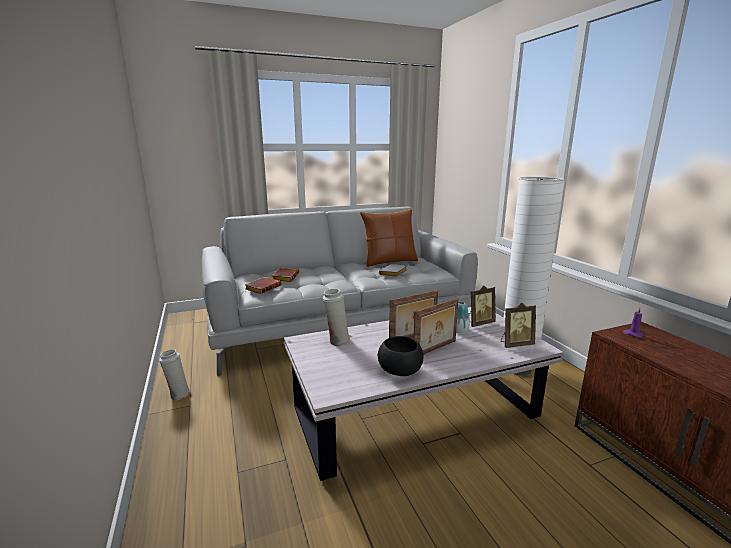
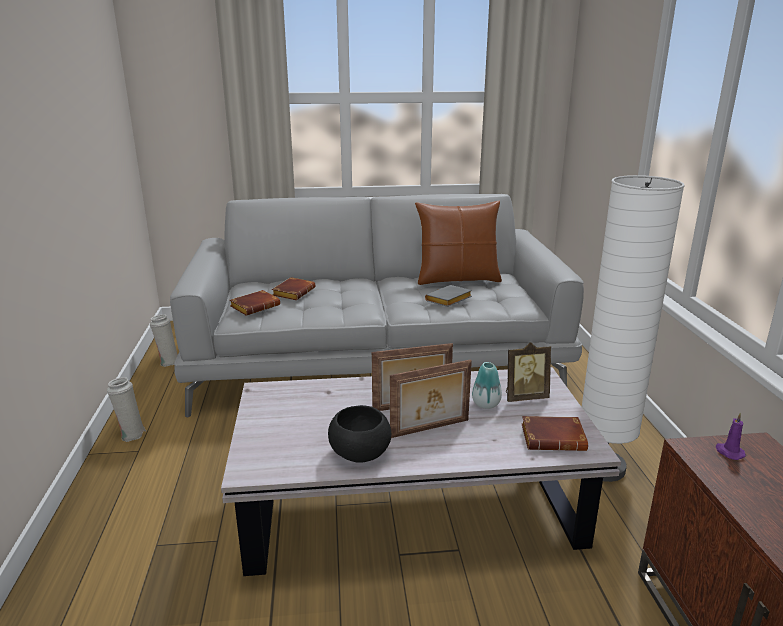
camera: 15 degrees right, 5 degrees up
(337, 341) = (306, 397): white vase -> white vase (168, 362)
(515, 344) = (554, 438): picture frame -> brown book

